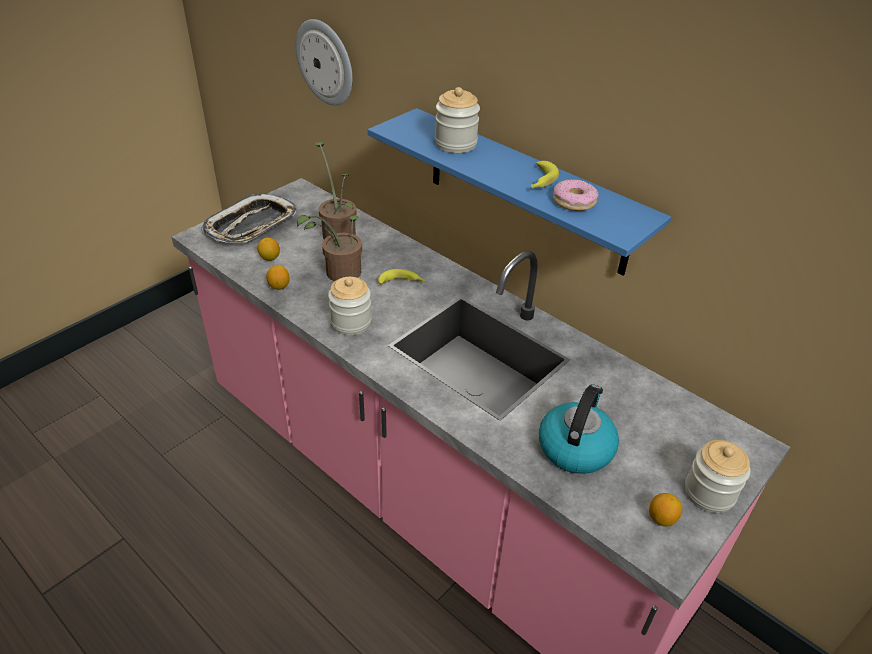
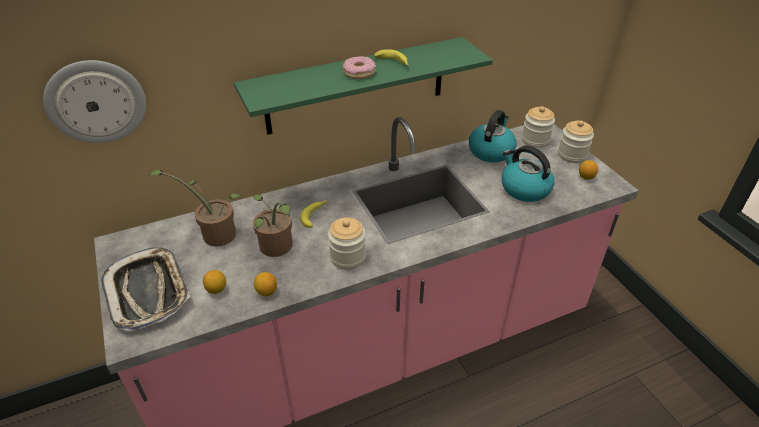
camera: 65 degrees left, 0 degrees up
(455, 144) = (313, 79): jar -> jar (535, 140)
(526, 191) = (356, 86): blue shelf -> green shelf
(574, 201) = (428, 59): donut -> donut (359, 72)
(637, 396) = (491, 151): none -> kettle

